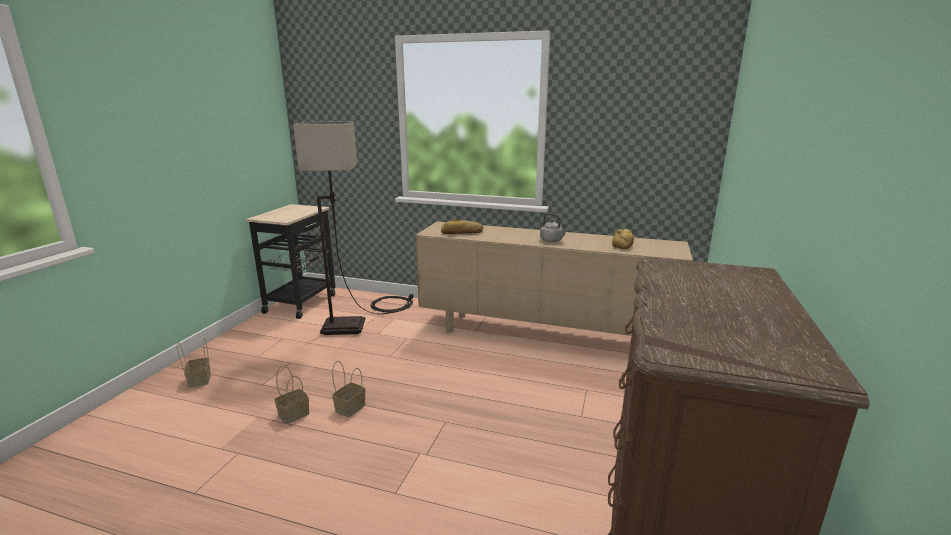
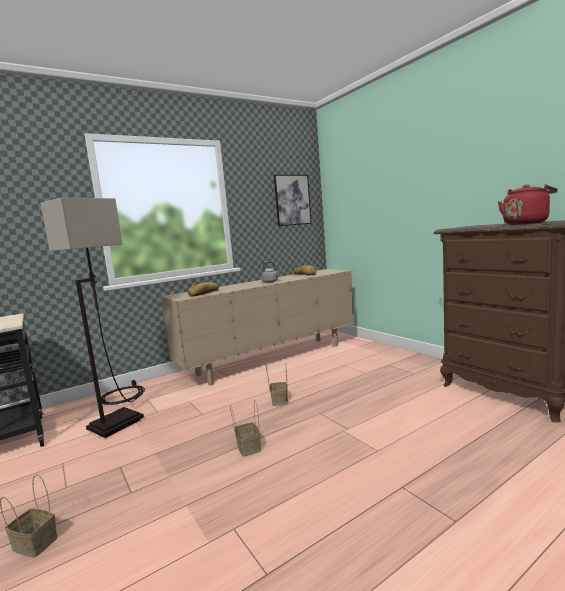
camera: 50 degrees left, 10 degrees down
(294, 414) = (215, 479): basket -> basket (279, 400)
(662, 121) = (292, 200): none -> picture
(703, 318) = (526, 223): none -> red kettle

